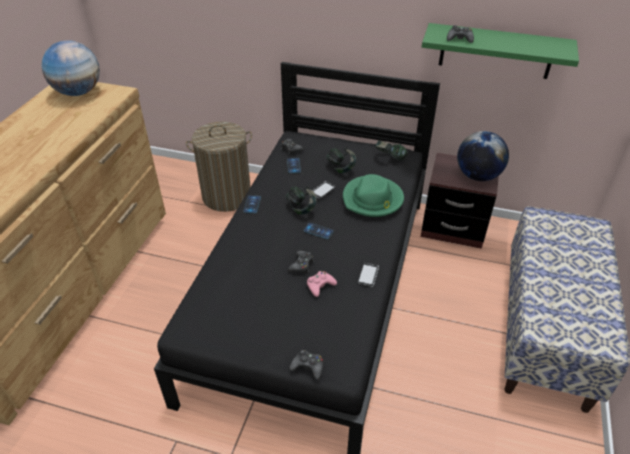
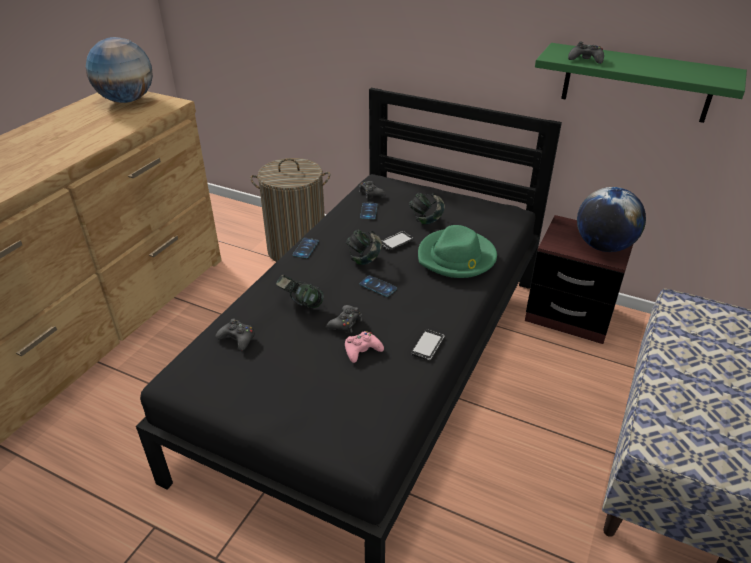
camera: 10 degrees right, 5 degrees down
(308, 367) = (317, 447): black game controller -> black game controller (237, 338)
(390, 158) = (491, 214): headphones -> headphones (300, 303)

